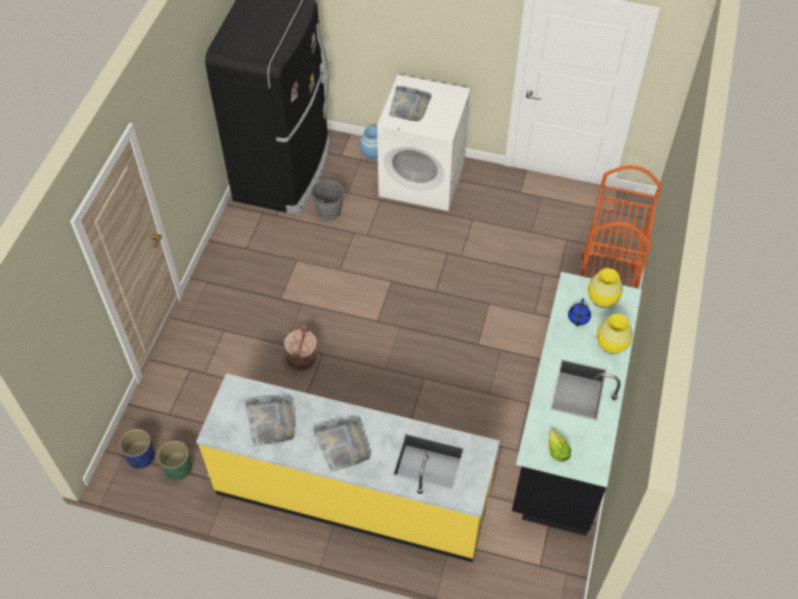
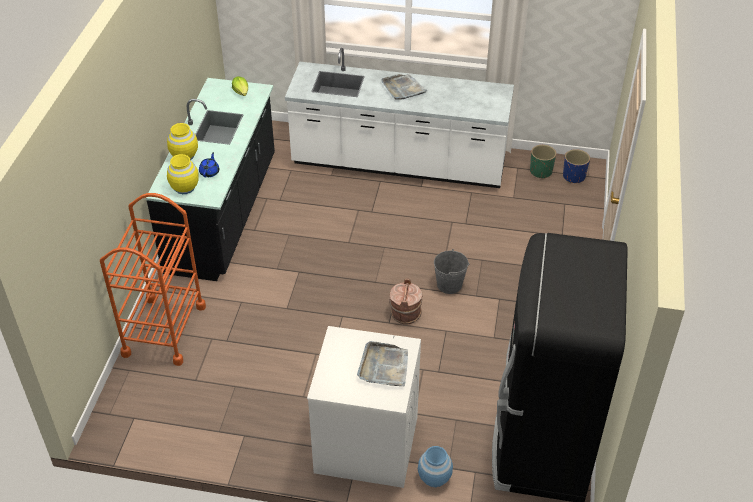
camera: 175 degrees right, 10 degrees down
(271, 421) = (461, 97): grey tray -> none
(302, 358) = (462, 250): brown bucket -> brown bucket (405, 313)
(329, 211) = (472, 395): grey bucket -> grey bucket (449, 284)
(352, 494) = (398, 165): yellow counter -> white counter

